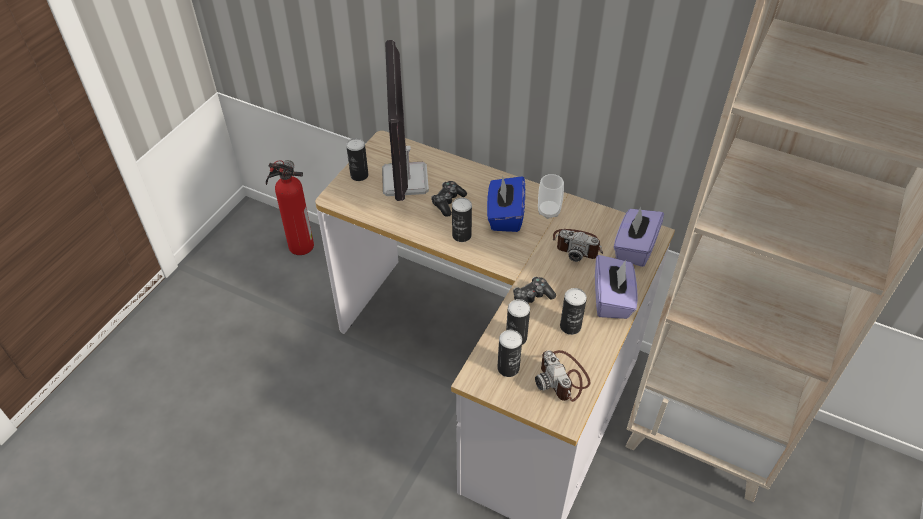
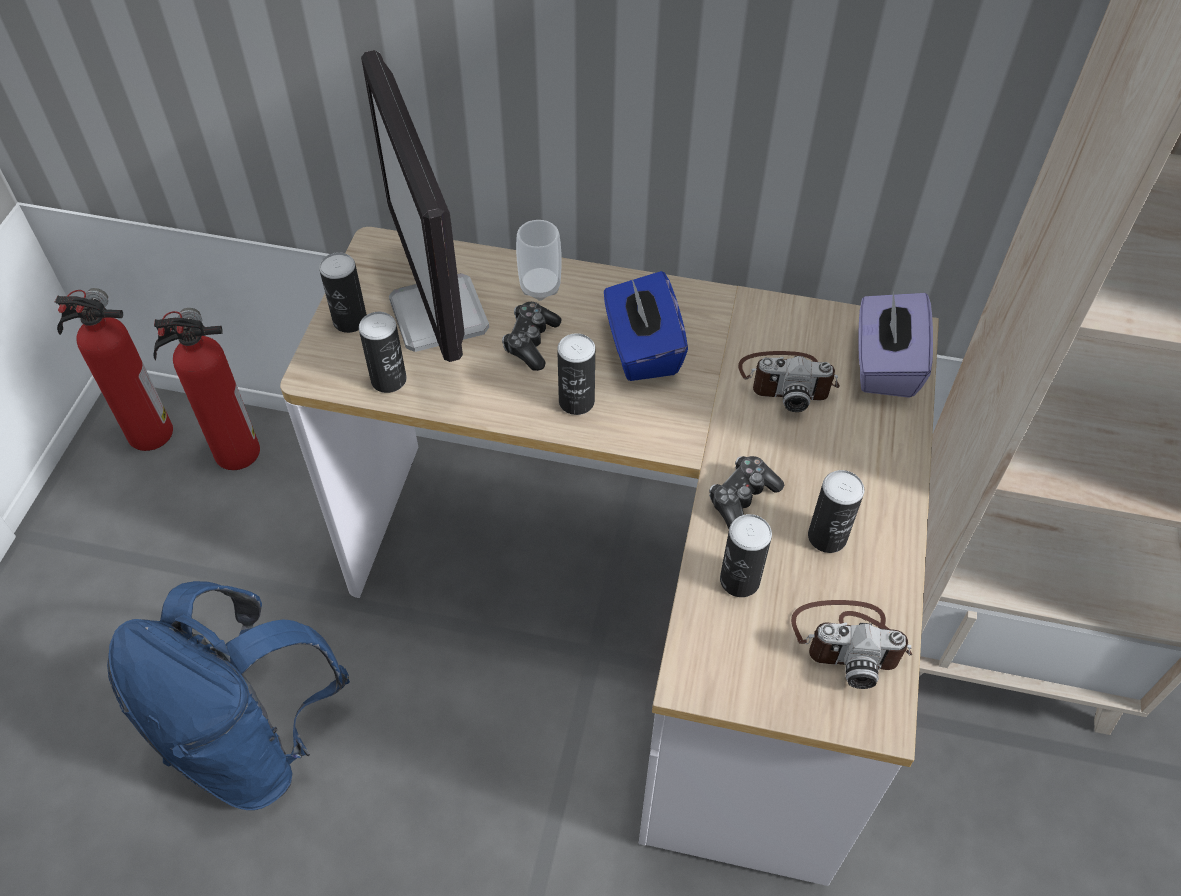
camera: 15 degrees left, 5 degrees up
(257, 227) = (146, 433): none -> fire extinguisher
(270, 394) = (255, 741): none -> blue backpack
(508, 368) = (745, 644): can -> can (388, 380)
(548, 211) = (715, 326): cup -> cup (540, 287)
(563, 378) = (848, 640): camera -> camera turned 45 degrees counterclockwise
(612, 299) = (881, 470): purple tissue box -> none

